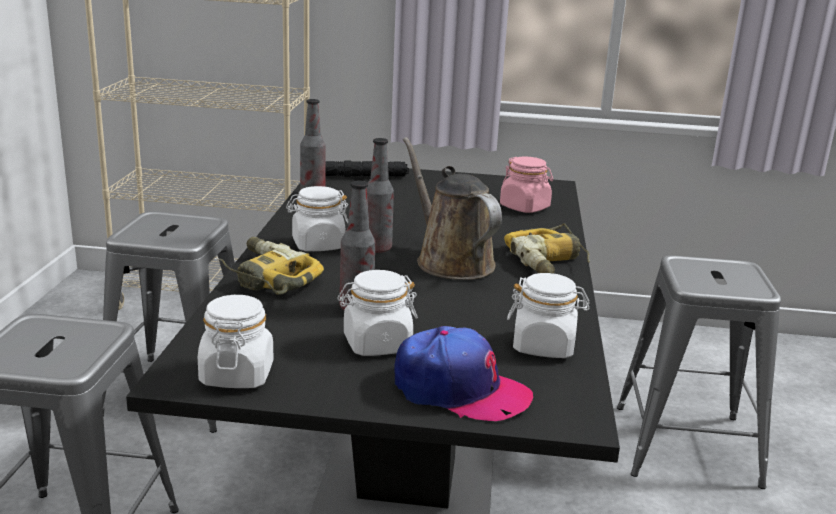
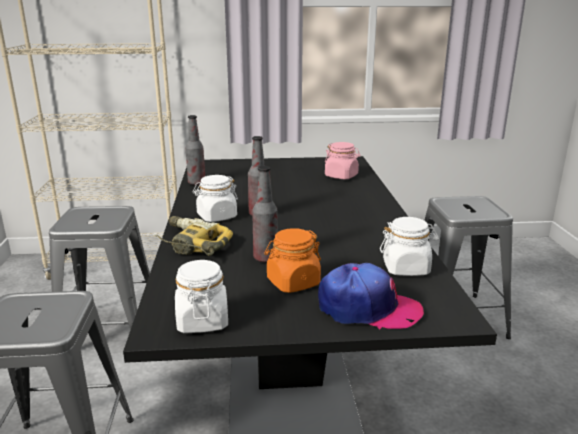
camera: 10 degrees left, 0 degrees up
(366, 176) = (227, 166): black flashlight -> none
(376, 344) = (293, 282): white jar -> orange jar
(450, 261) = (312, 217): brown watering can -> none
(550, 261) = (377, 209): power drill -> none

